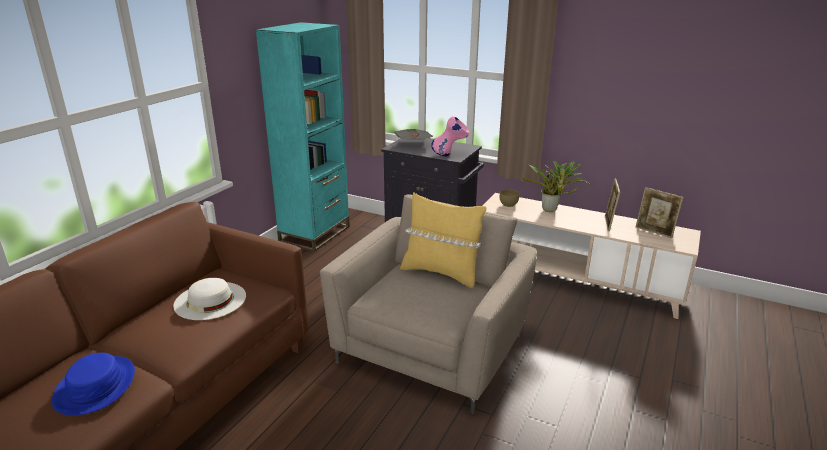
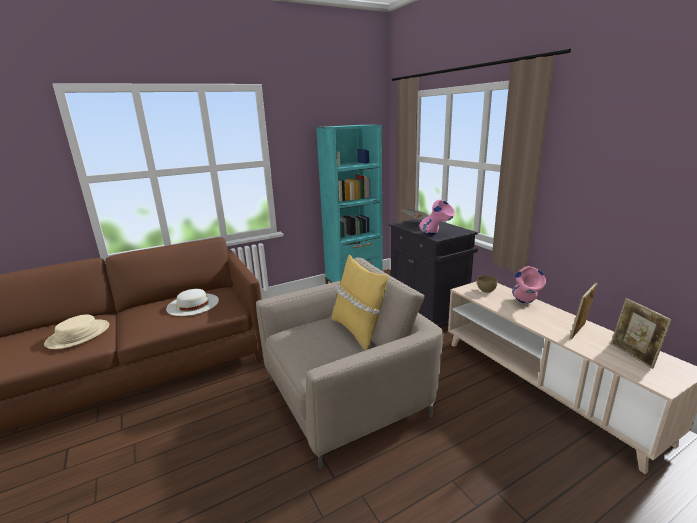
camera: 35 degrees right, 5 degrees down
(95, 386) = (78, 335): blue hat -> beige hat
(551, 210) = (525, 304): potted plant -> pink vase

